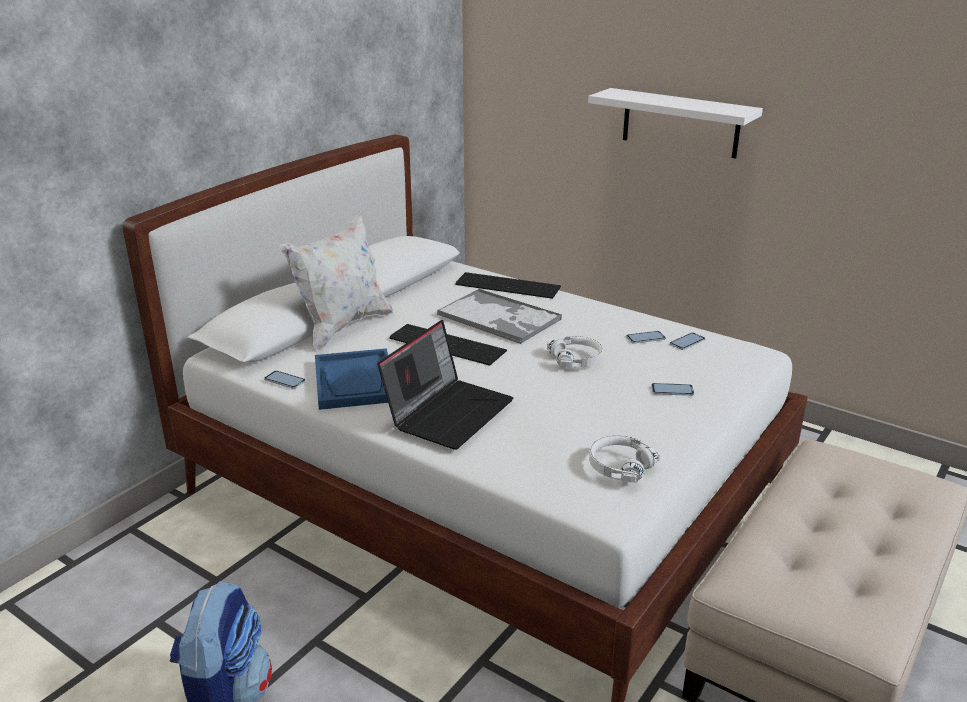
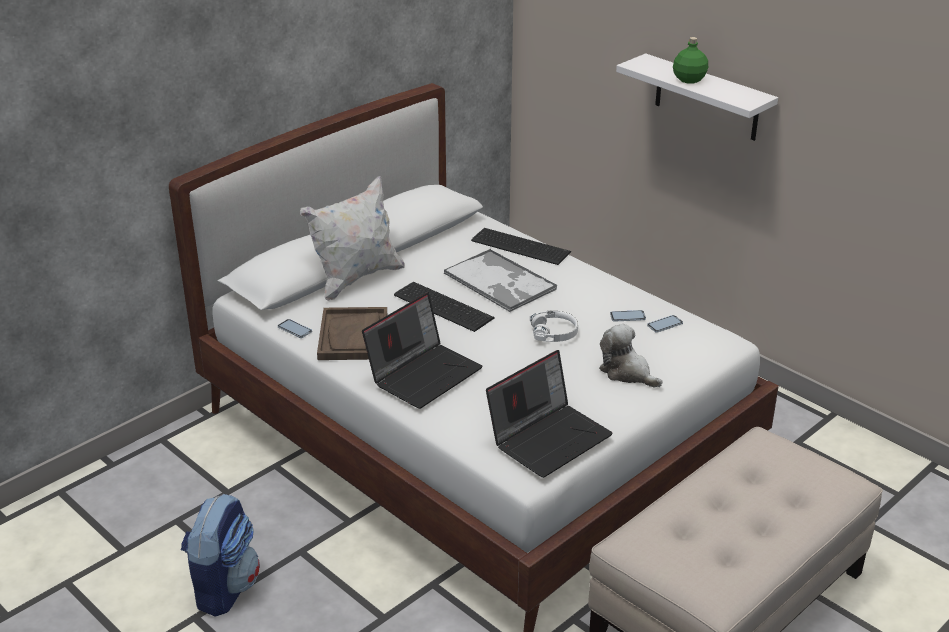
camera: 10 degrees right, 5 degrees up
(355, 381) = (353, 336): blue tray -> brown tray
(620, 466) = (549, 437): white headphones -> laptop
(667, 101) = (689, 80): none -> green bottle
(672, 390) = (627, 372): phone -> plush toy

